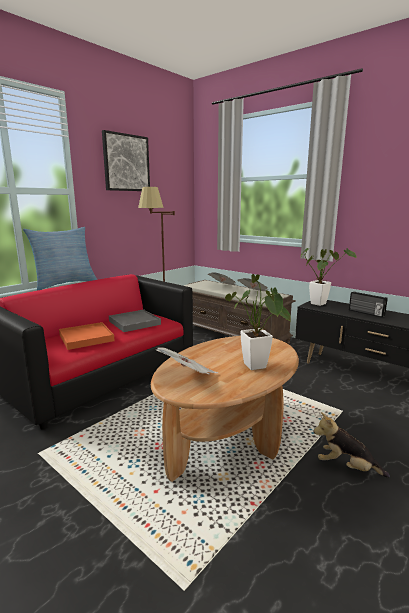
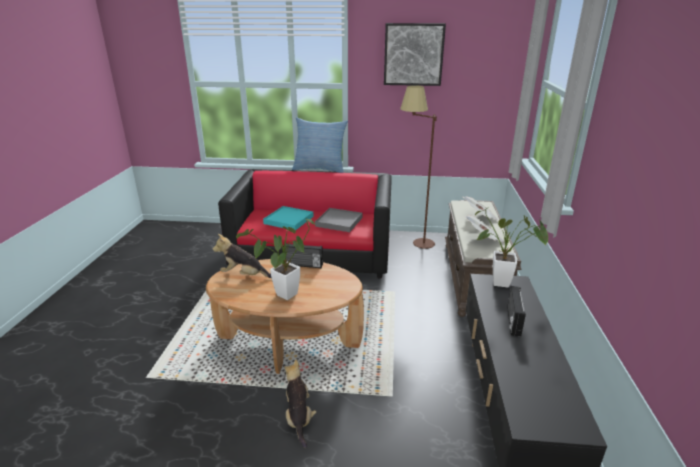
camera: 55 degrees right, 10 degrees up
(86, 338) = (288, 220): orange tray -> turquoise tray
(187, 376) = (244, 275): newspaper -> plush toy
(207, 347) = (303, 265): none -> radio

